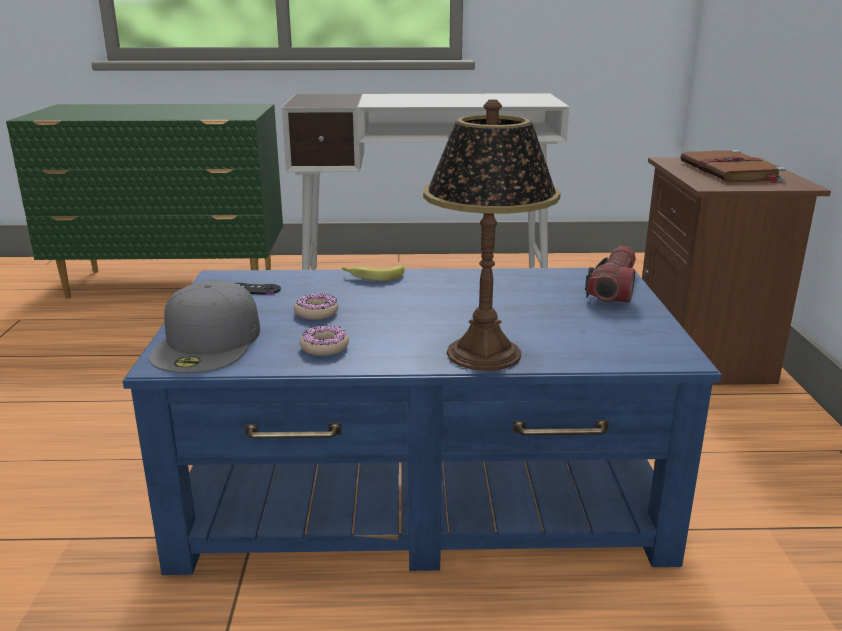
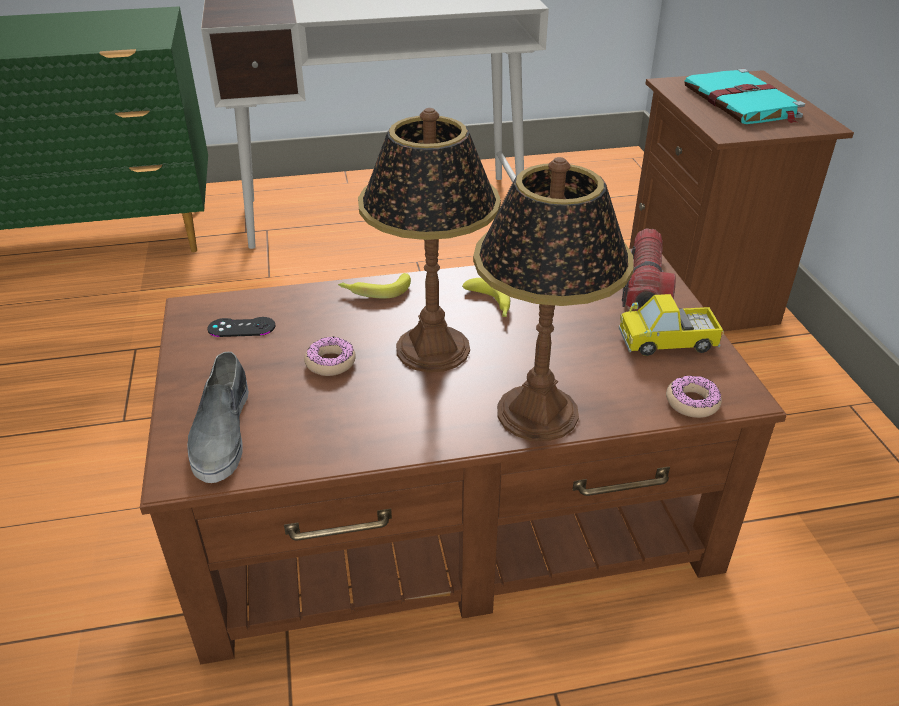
camera: 10 degrees left, 15 degrees up
(208, 343) = (221, 431): grey cap -> grey shoe
(324, 347) = (359, 422): donut -> donut (692, 402)
(406, 312) = (432, 349): none -> table lamp
(423, 489) = (451, 510): blue coffee table -> brown coffee table
(468, 290) = (490, 304): none -> banana
(621, 322) = (667, 342): none -> toy truck
(730, 171) = (742, 102): brown book -> turquoise book

